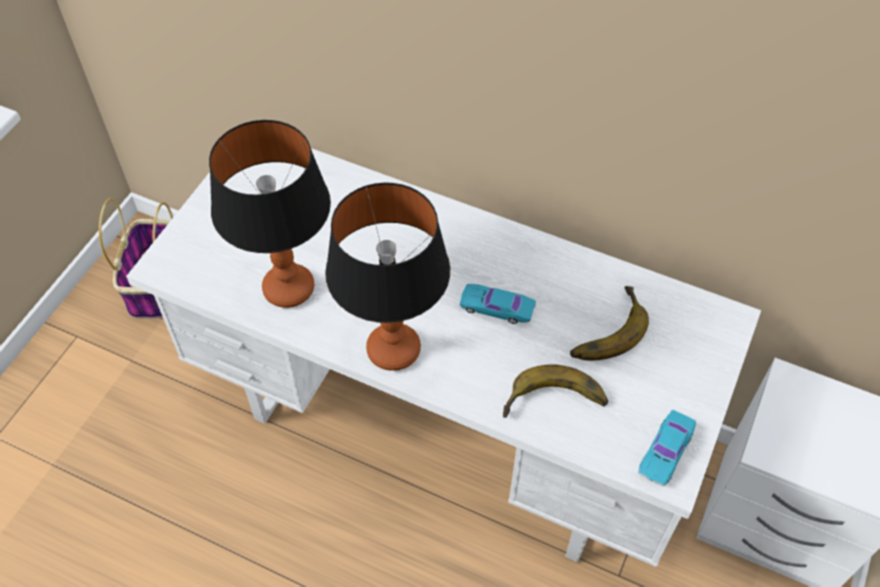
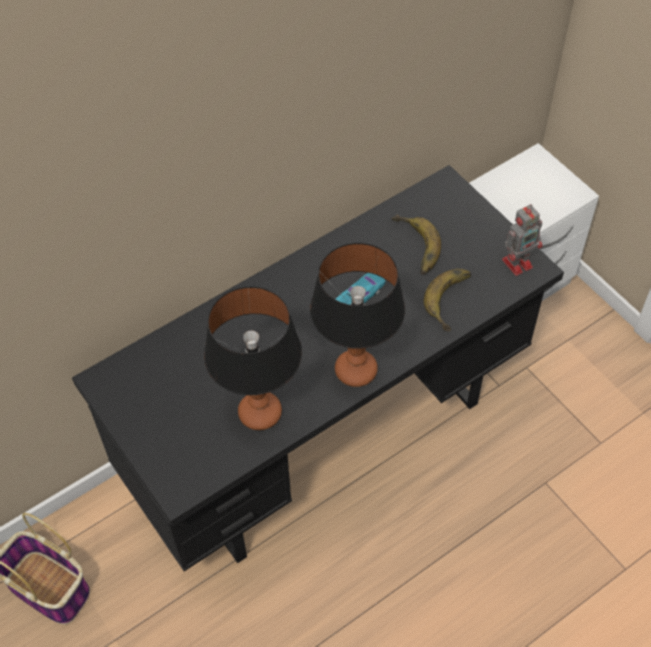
camera: 60 degrees left, 0 degrees up
(443, 427) = (328, 434): white desk -> black desk
(665, 451) = (518, 262): turquoise toy car -> toy robot

